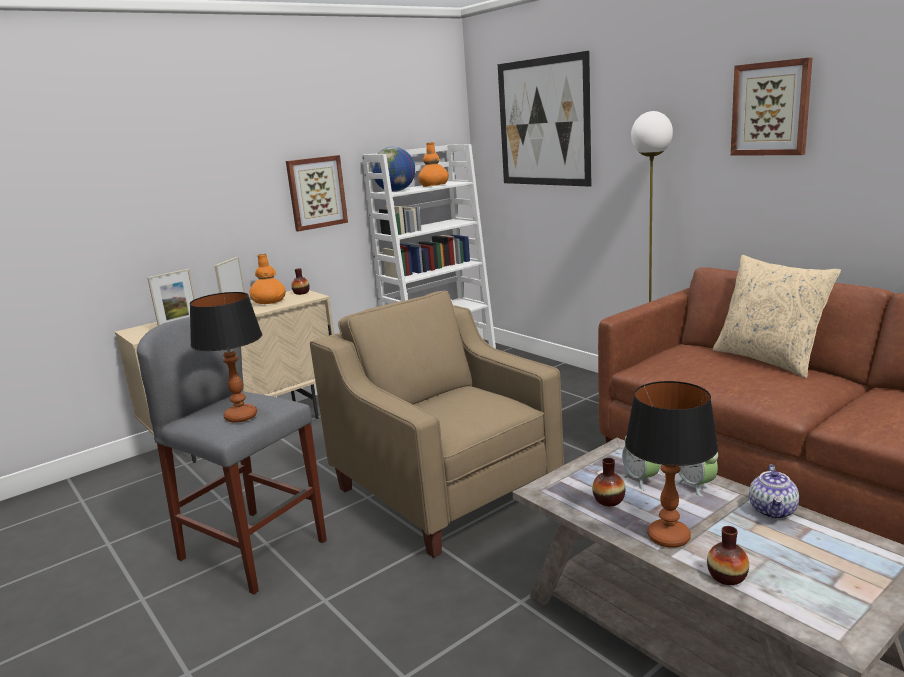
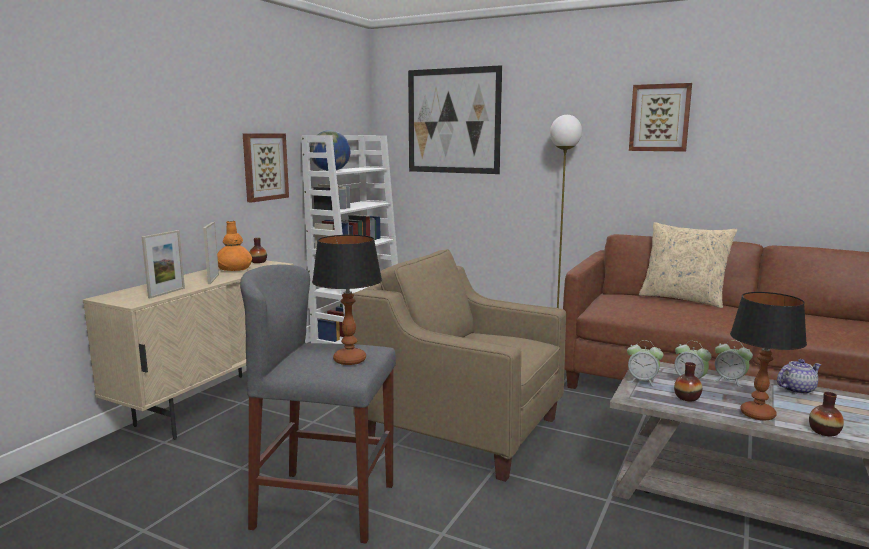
camera: 25 degrees left, 5 degrees down
(433, 185) = (357, 169): orange vase -> none
(582, 471) = (642, 381): none -> alarm clock
(773, 511) = (796, 389): teapot -> teapot turned 105 degrees counterclockwise

